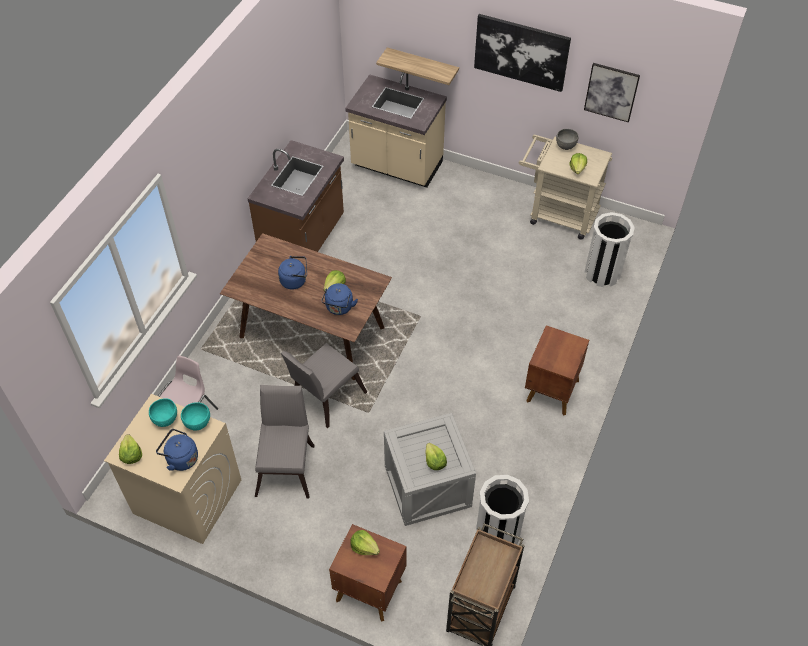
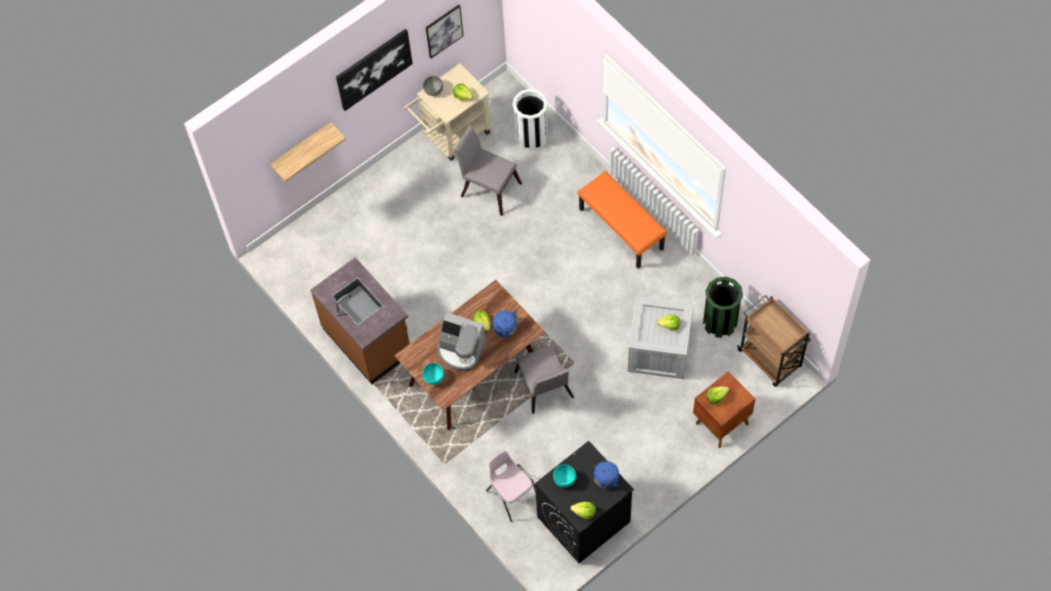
camera: 60 degrees left, 10 degrees up
(186, 496) = (583, 520): beige washing machine -> black washing machine
(197, 423) = (579, 459): turquoise bowl -> turquoise bowl (434, 378)
(287, 465) = (592, 439): grey chair -> grey chair (488, 187)
(295, 280) = (460, 350): blue kettle -> coffee machine
(396, 166) = (323, 231): beige counter -> none
(497, 534) = (720, 322): white trash can -> green trash can
(551, 391) = (622, 229): brown nightstand -> orange bench

